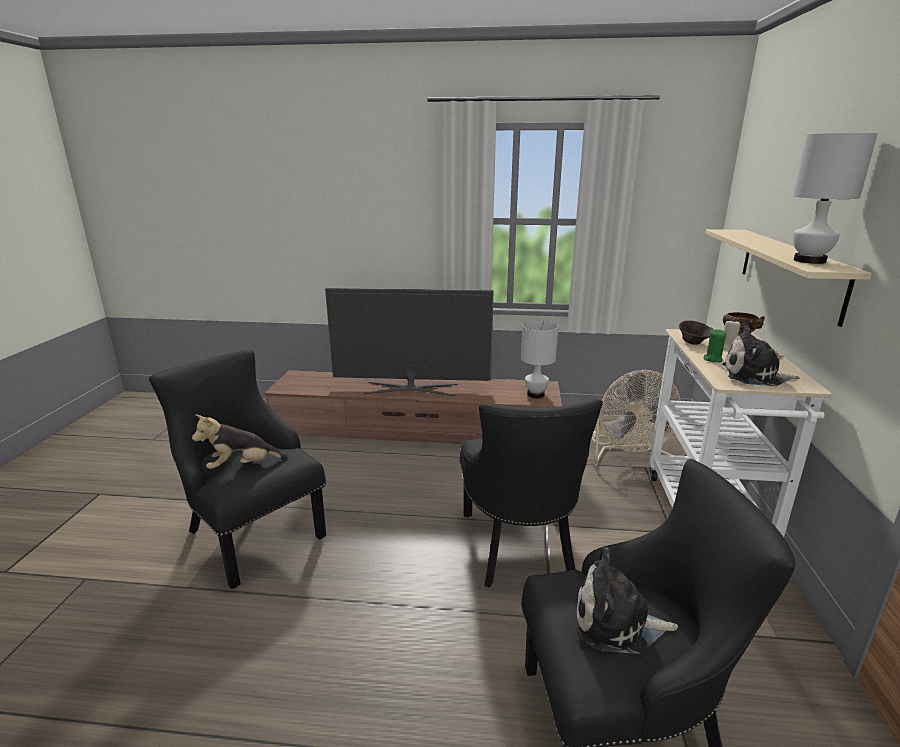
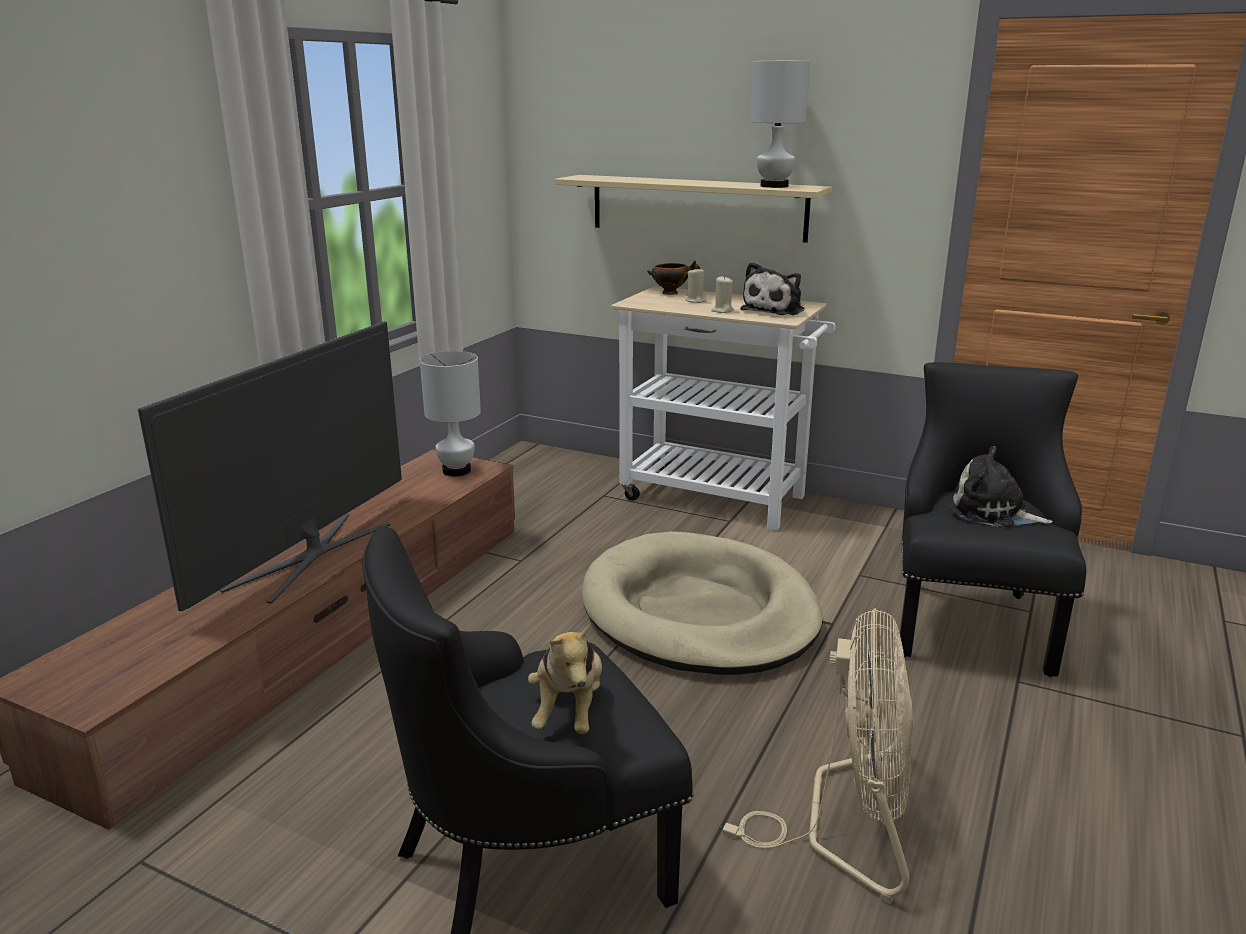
camera: 70 degrees left, 0 degrees up
(518, 543) = (699, 612): black armchair -> beige dog bed
(617, 622) = (993, 512): plush toy -> plush toy turned 90 degrees clockwise
(626, 454) = (567, 496): beige fan -> beige fan (844, 820)
(693, 343) = (668, 306): brown bowl -> none
(712, 359) = (722, 311): green candle -> beige candle

